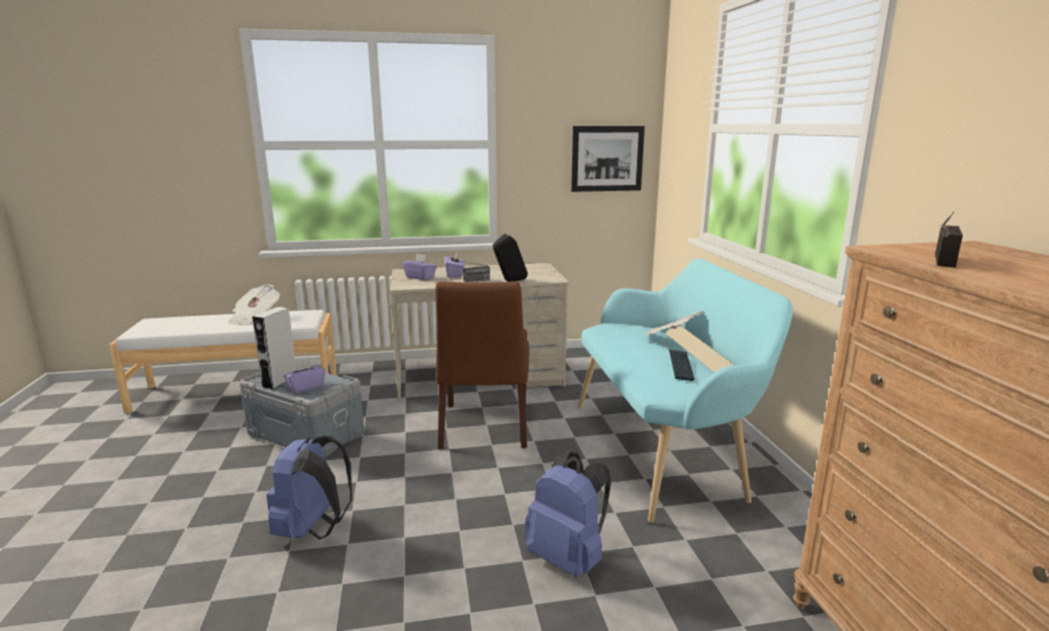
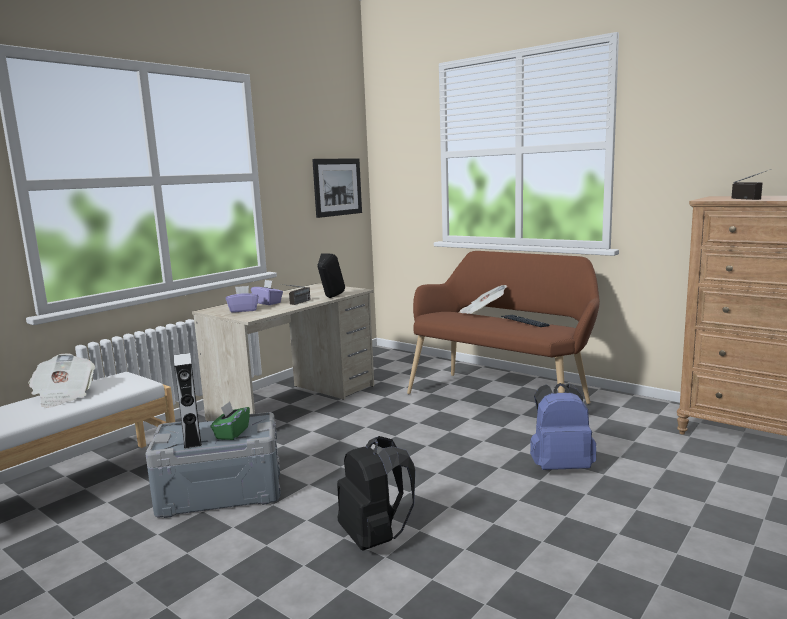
camera: 40 degrees left, 5 degrees down
(306, 387) = (232, 433): purple tissue box -> green tissue box
(313, 529) = (375, 537): blue backpack -> black backpack
(484, 428) = (368, 429): brown chair -> none
(663, 449) = (502, 397): turquoise bench -> brown bench

